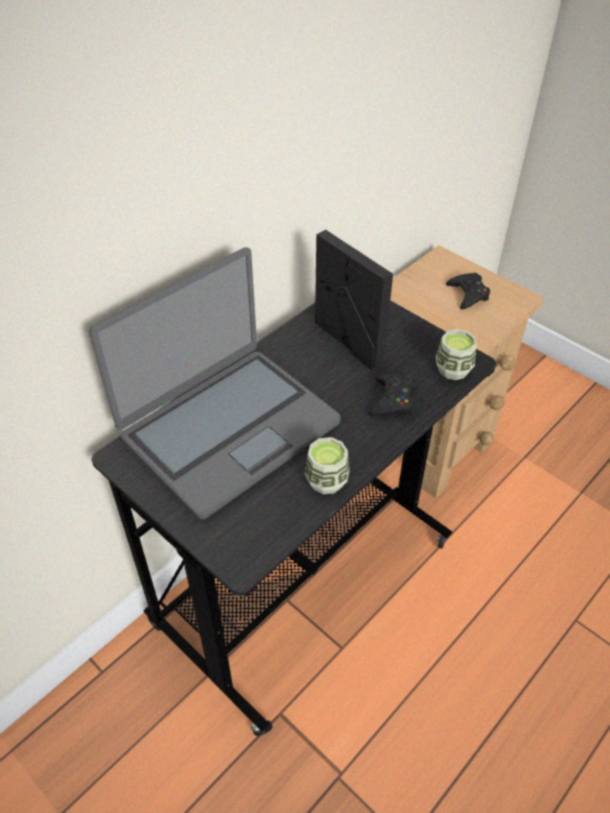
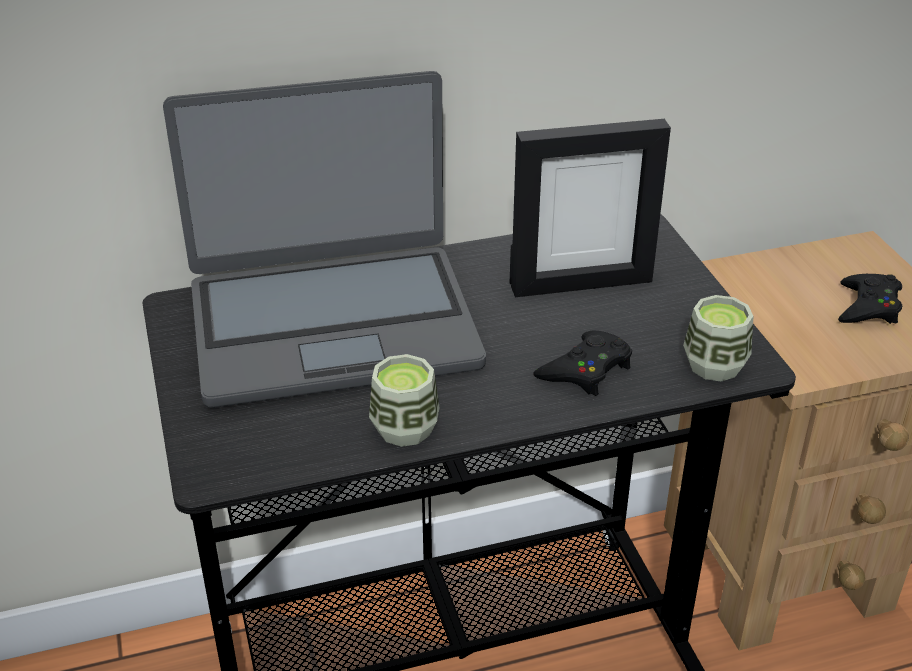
camera: 30 degrees right, 10 degrees down
(346, 343) = (580, 282): picture frame -> picture frame turned 90 degrees clockwise

